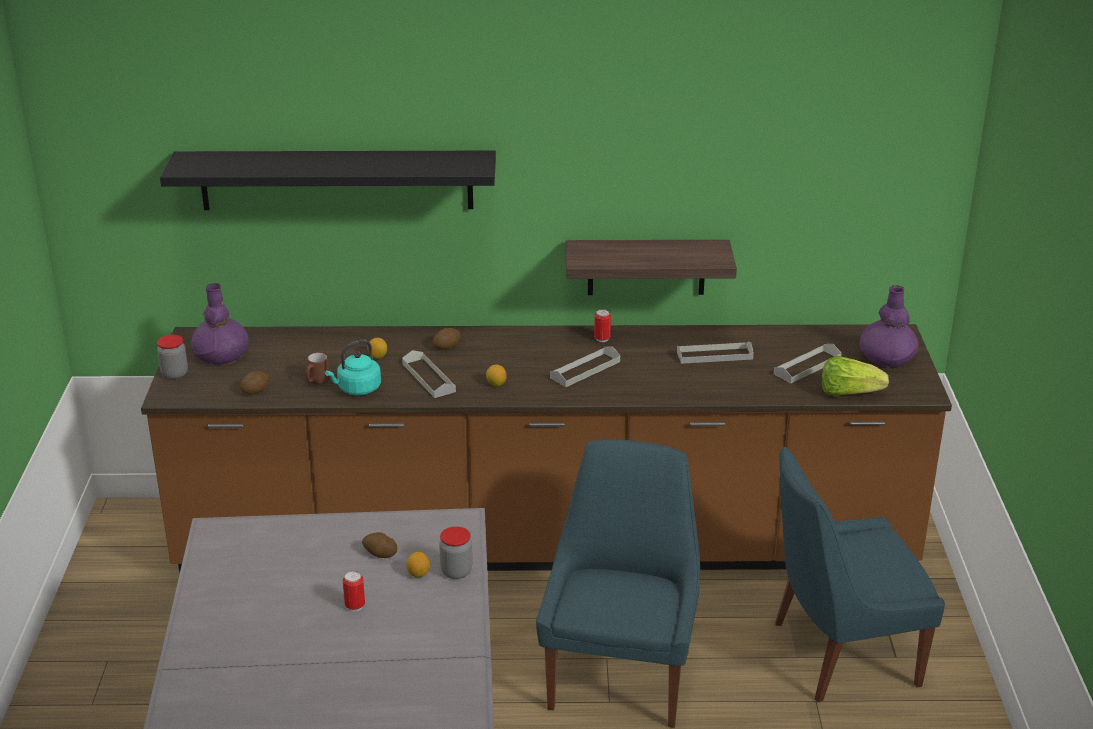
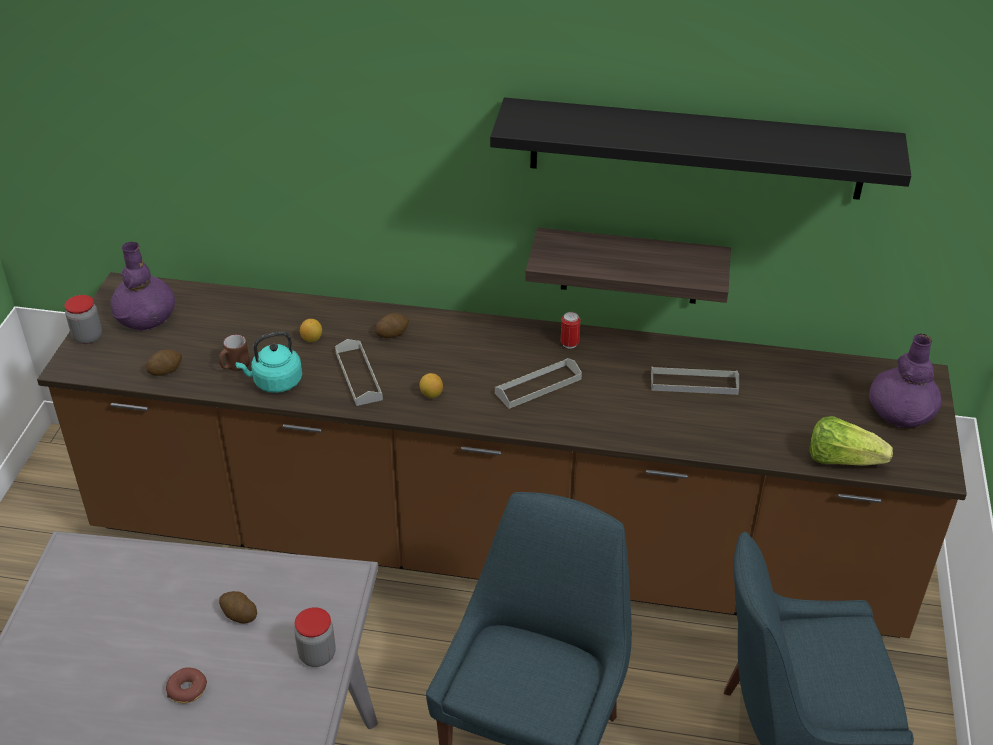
camera: 10 degrees right, 10 degrees up
(336, 180) = (276, 135): black shelf -> black shelf (696, 149)
(355, 606) = (187, 690): can -> donut
(418, 574) = (273, 652): lemon -> none
(807, 366) = (800, 413): grey tray -> none

